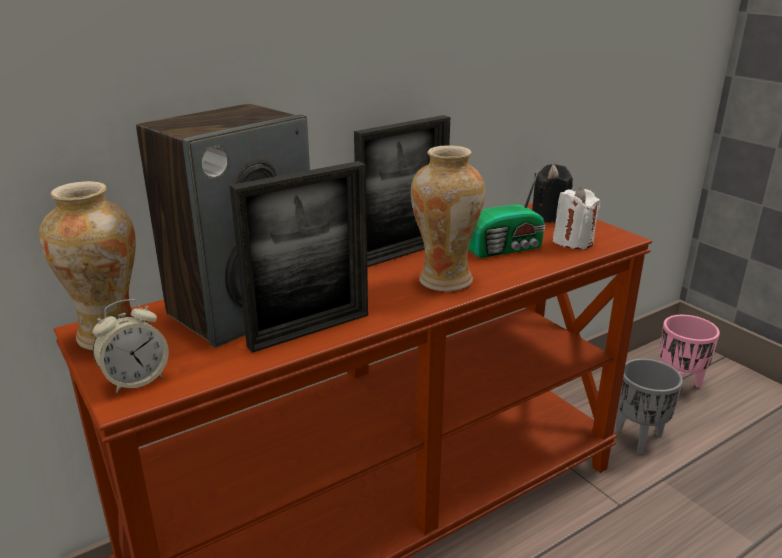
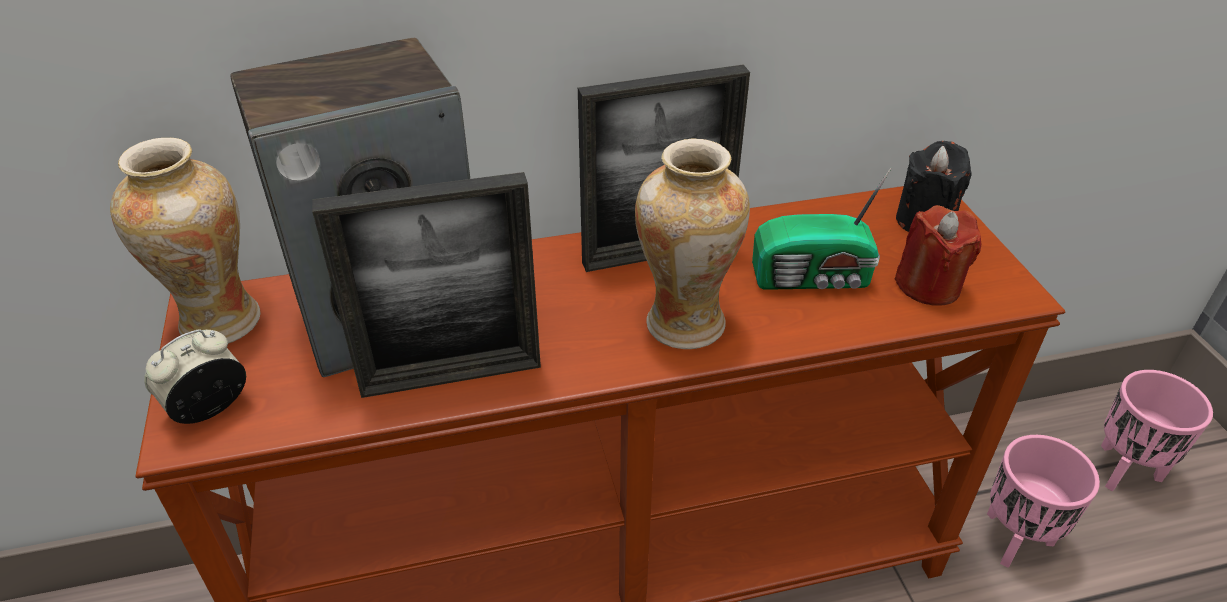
camera: 20 degrees right, 15 degrees up
(136, 380) = (209, 408): alarm clock -> alarm clock turned 150 degrees clockwise
(573, 241) = (928, 285): white candle -> red candle
(640, 438) = (1017, 540): grey planter -> pink planter

